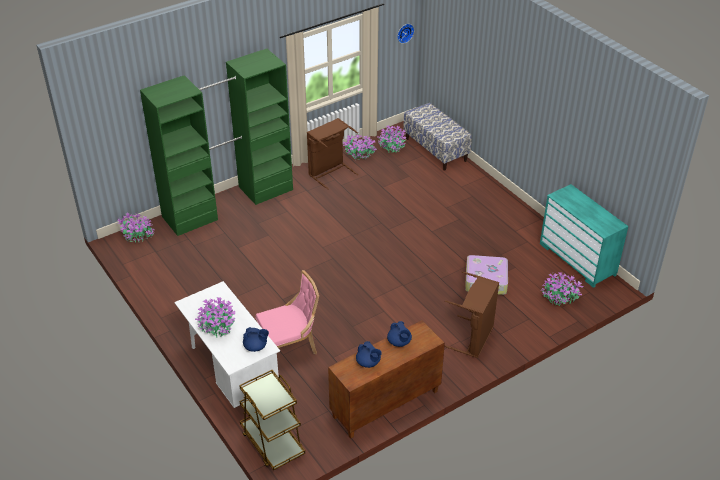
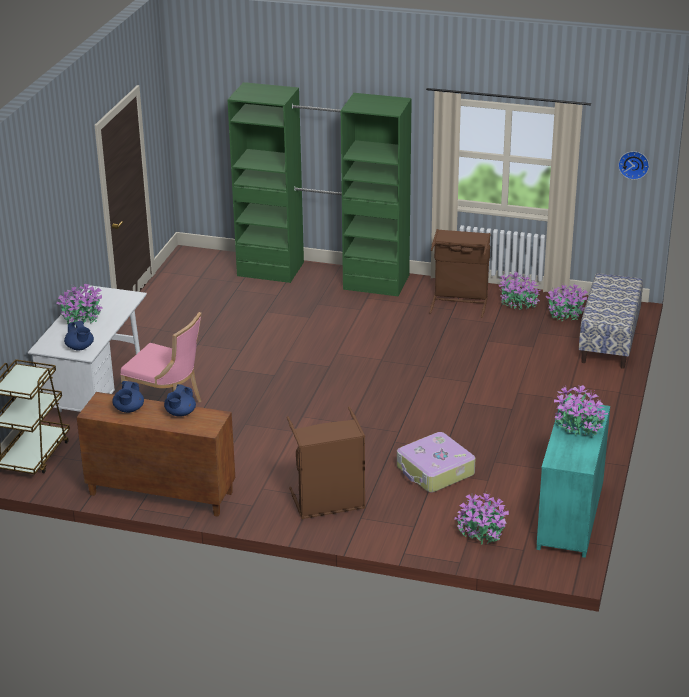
camera: 50 degrees right, 10 degrees down
(137, 236) = (207, 259): potted plant -> potted plant (578, 426)

